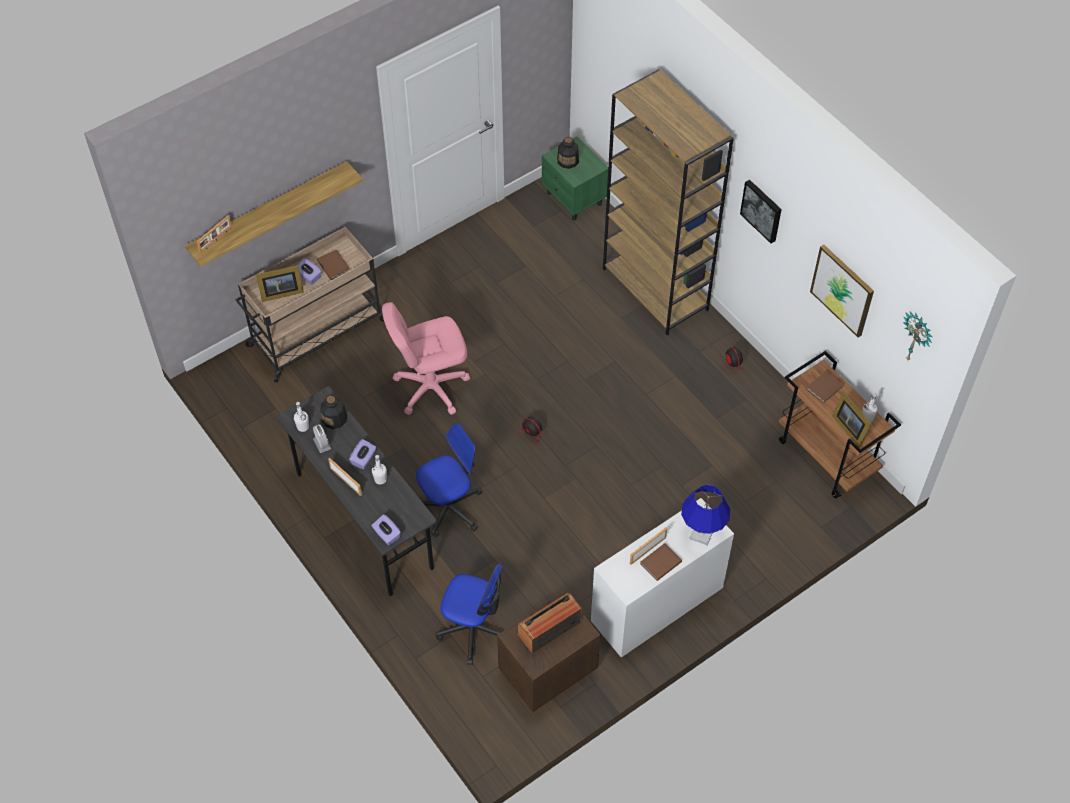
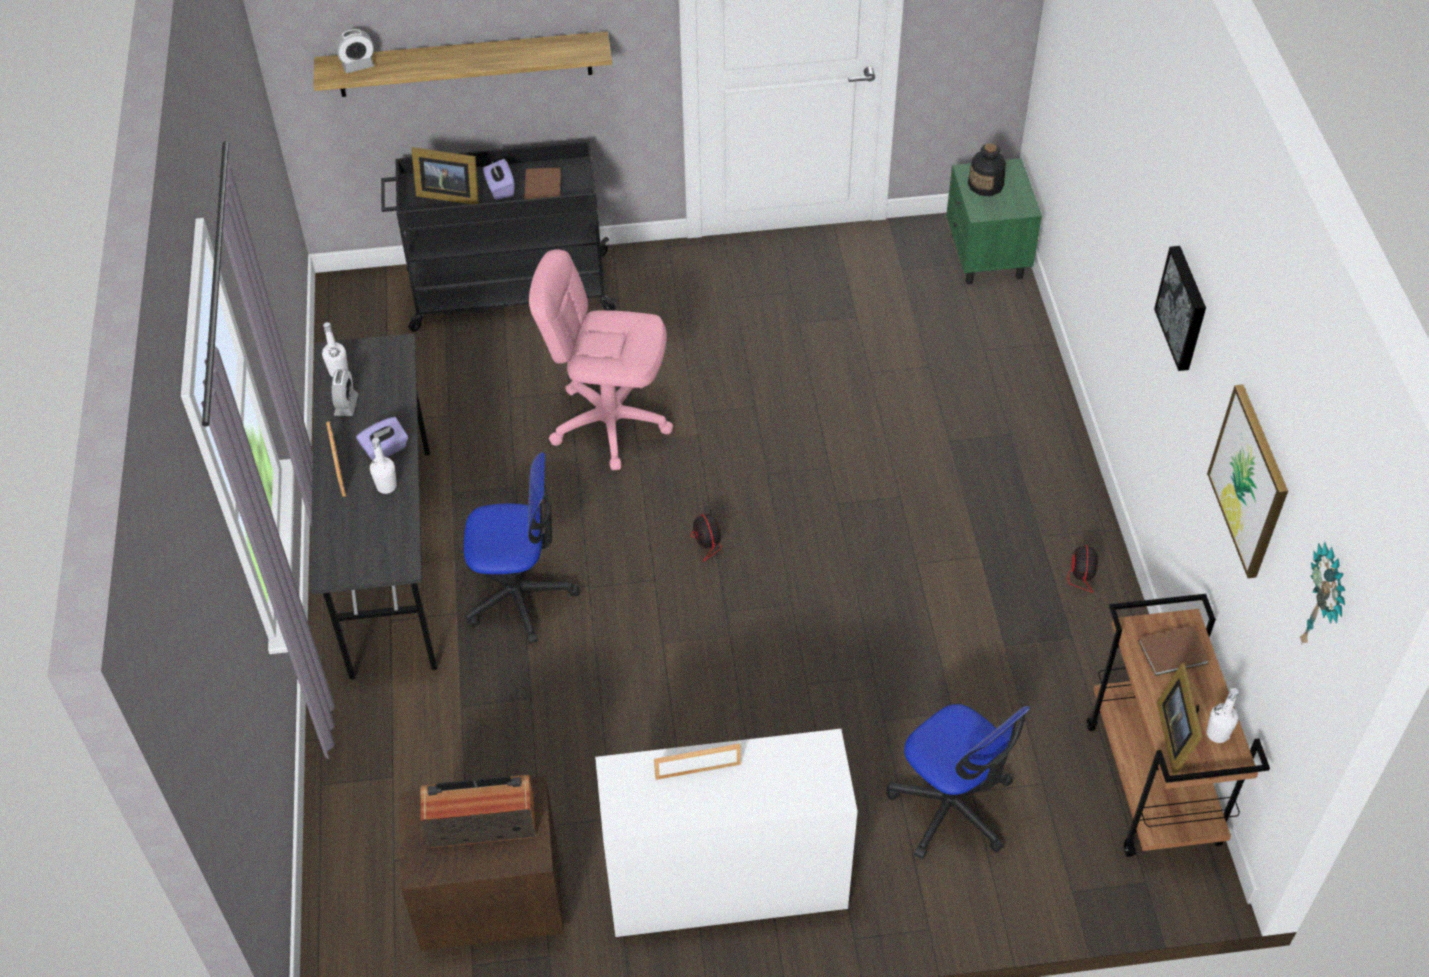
camera: 30 degrees right, 5 degrees down
(216, 240) = (358, 65): picture frame -> alarm clock
(315, 334) = (507, 292): beige cart -> black cart
(334, 419) = (388, 379): bottle -> none
(386, 535) = (336, 566): purple tissue box -> none
(474, 629) = (431, 783): office chair -> office chair (951, 807)
(656, 289) = (1029, 423): brown bookcase -> none
(659, 563) = (703, 799): brown book -> none
(701, 534) = (802, 786): blue table lamp -> none

